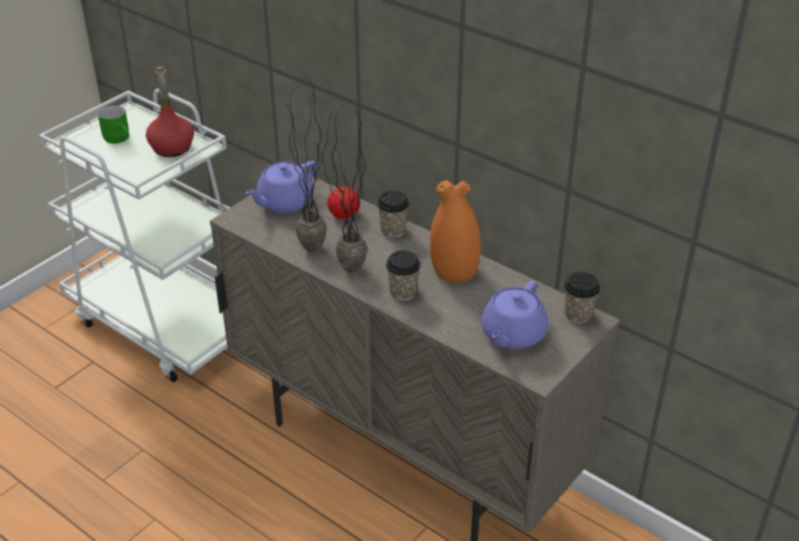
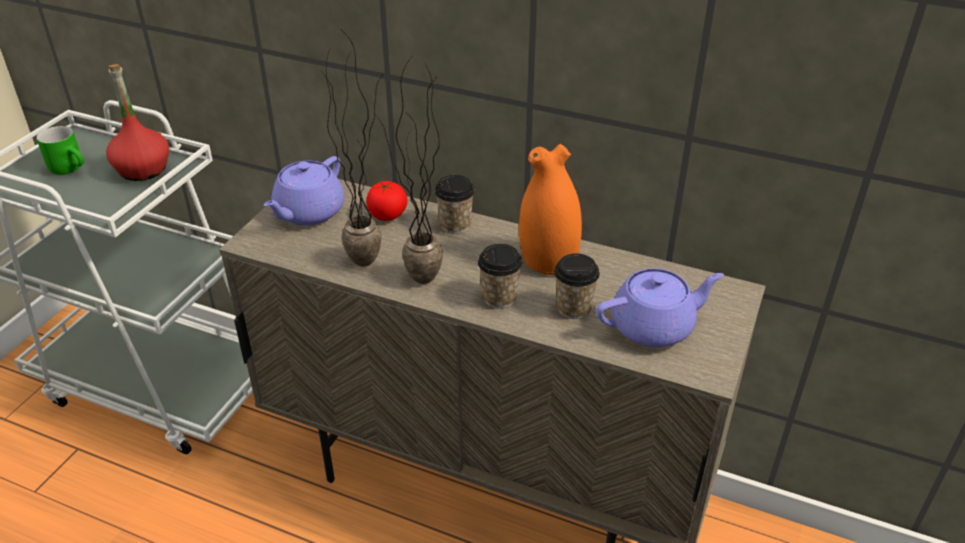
camera: 15 degrees left, 0 degrees up
(512, 335) = (654, 327): purple teapot -> purple teapot turned 120 degrees counterclockwise
(578, 315) = (717, 288): cup -> cup (573, 308)

